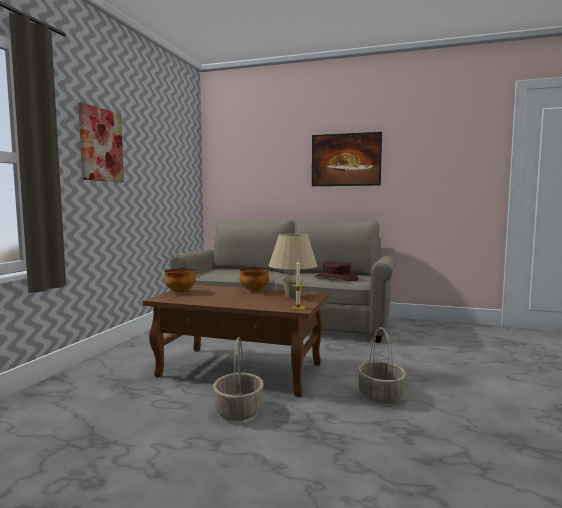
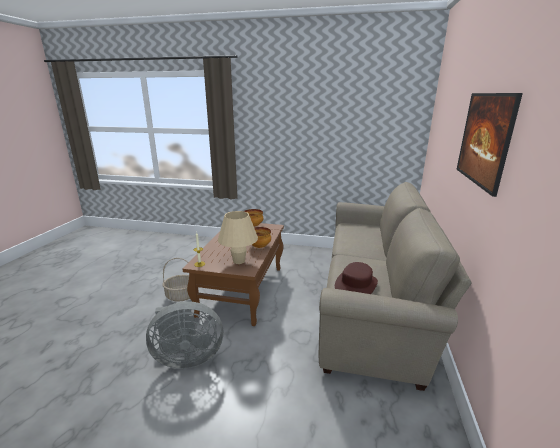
camera: 85 degrees right, 15 degrees up
(101, 145) = (278, 118): picture -> none
(380, 395) = (187, 357): basket -> grey fan

